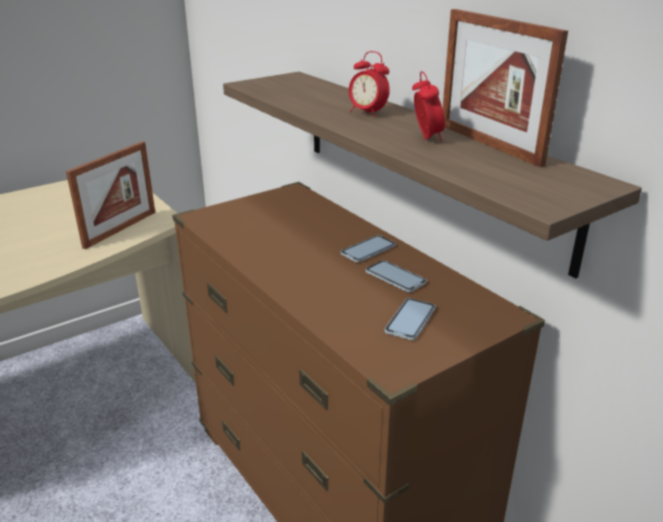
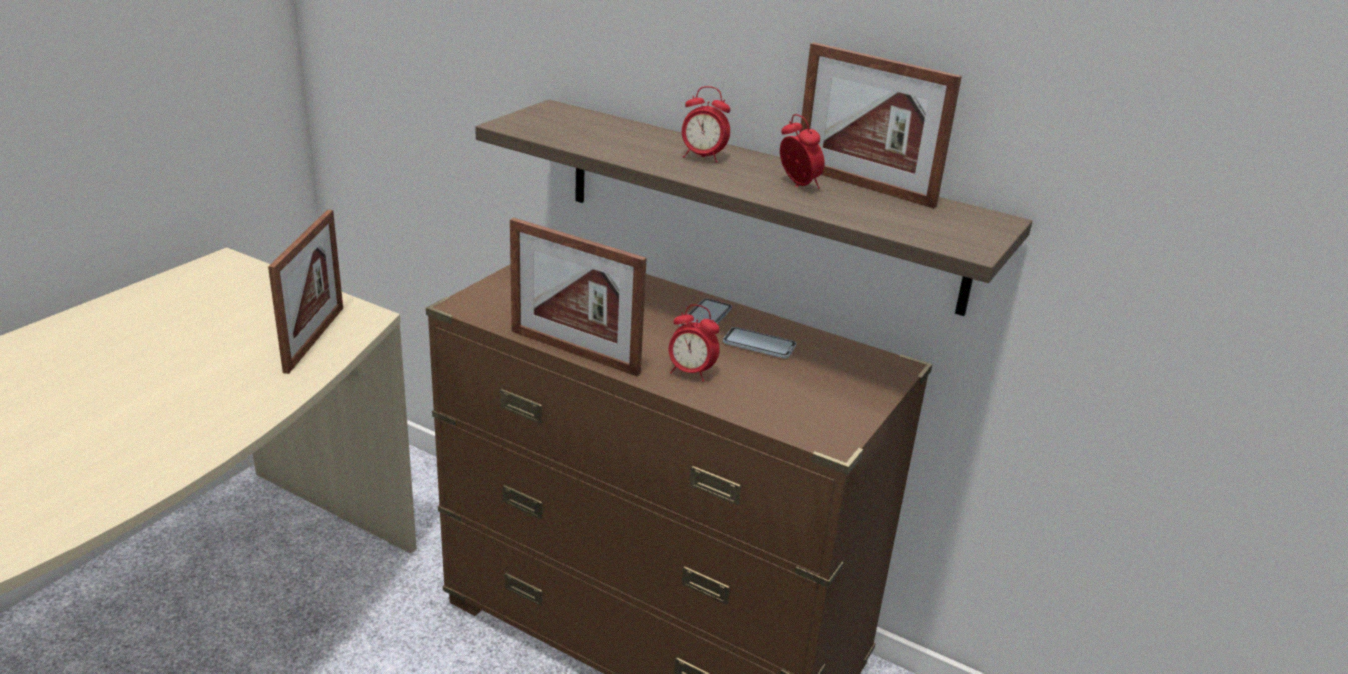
camera: 25 degrees left, 0 degrees up
(244, 260) = (574, 352): none -> picture frame
(319, 291) = (690, 373): none -> alarm clock
(410, 320) = (809, 387): phone -> none

